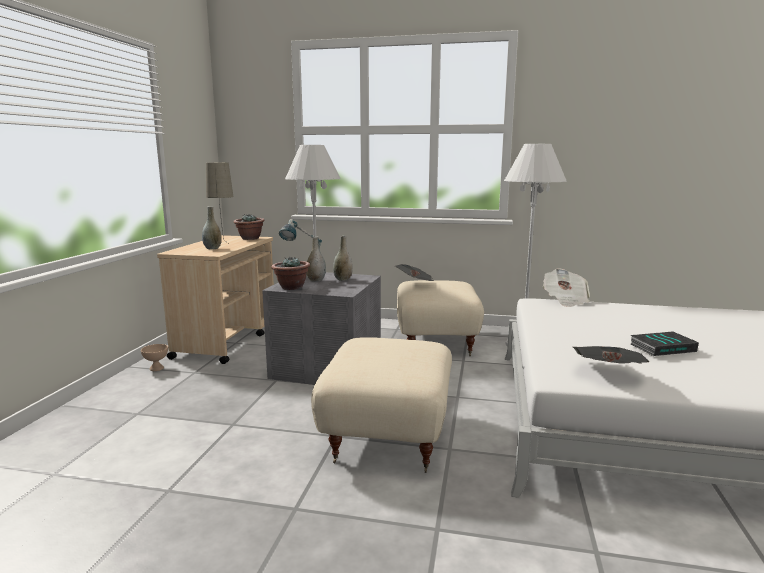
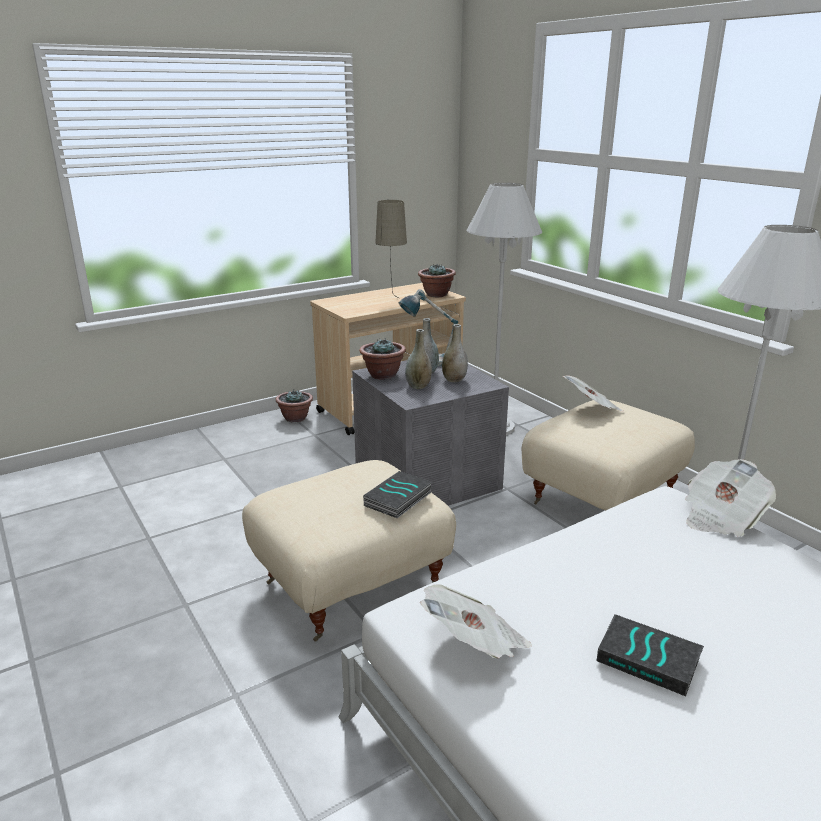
camera: 45 degrees right, 10 degrees up
(156, 368) = (295, 418): beige bowl -> potted plant
(212, 248) = (367, 304): grey vase -> grey vase (418, 386)
(421, 345) = (398, 499): none -> book

